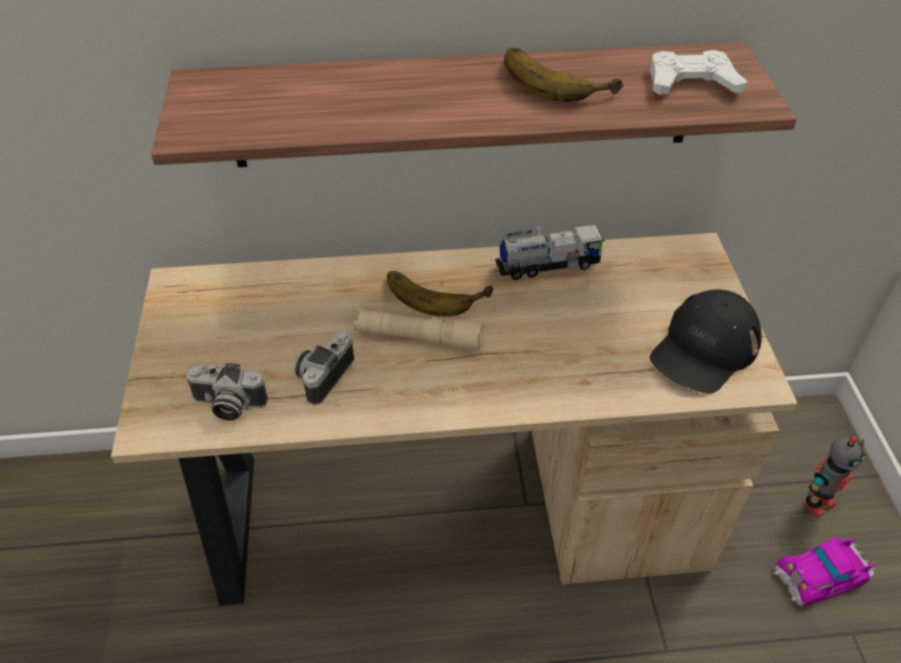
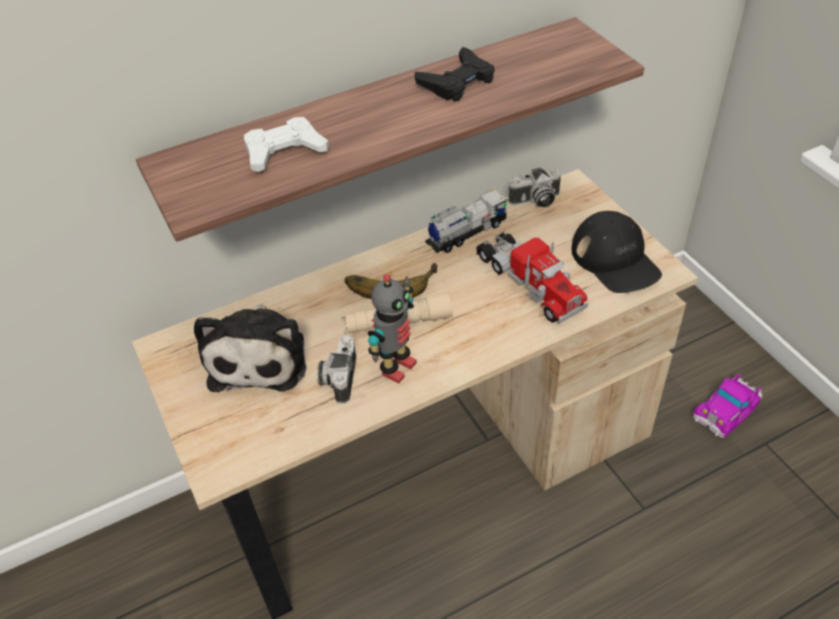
camera: 20 degrees left, 0 degrees up
(227, 405) = (273, 429): camera -> camera (535, 201)
(259, 325) = (259, 357): none -> plush toy
(557, 79) = (457, 82): banana -> black game controller
(587, 341) = (528, 282): none -> toy truck
(691, 83) = (557, 59): white game controller -> white game controller (284, 151)
(704, 349) = (615, 260): black cap -> black cap turned 45 degrees counterclockwise
(817, 503) = (701, 358): toy robot -> toy robot (396, 367)

